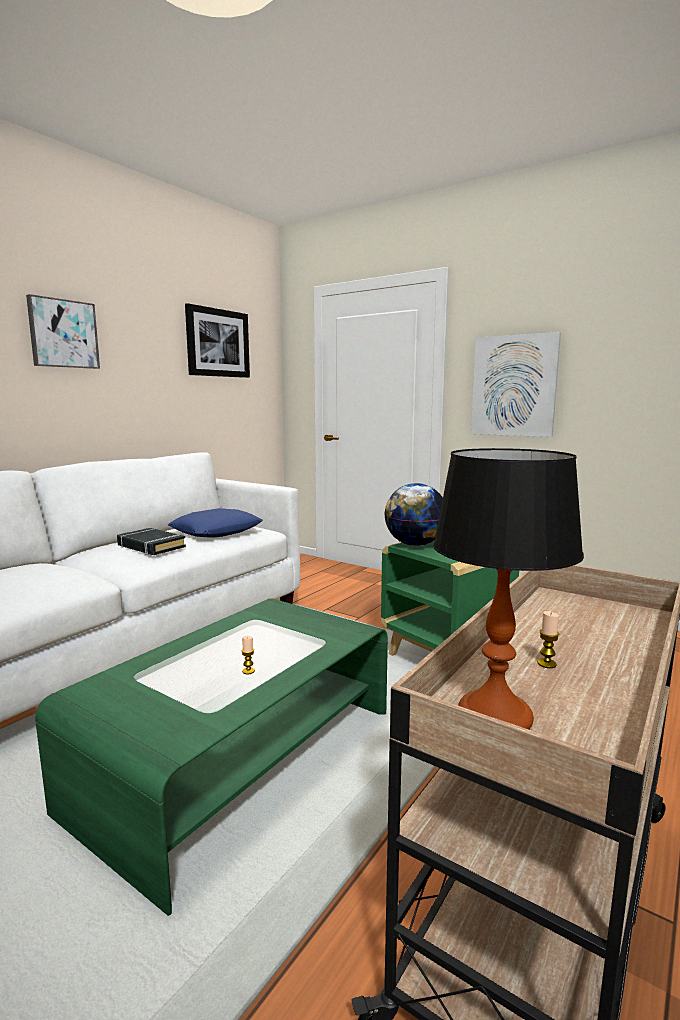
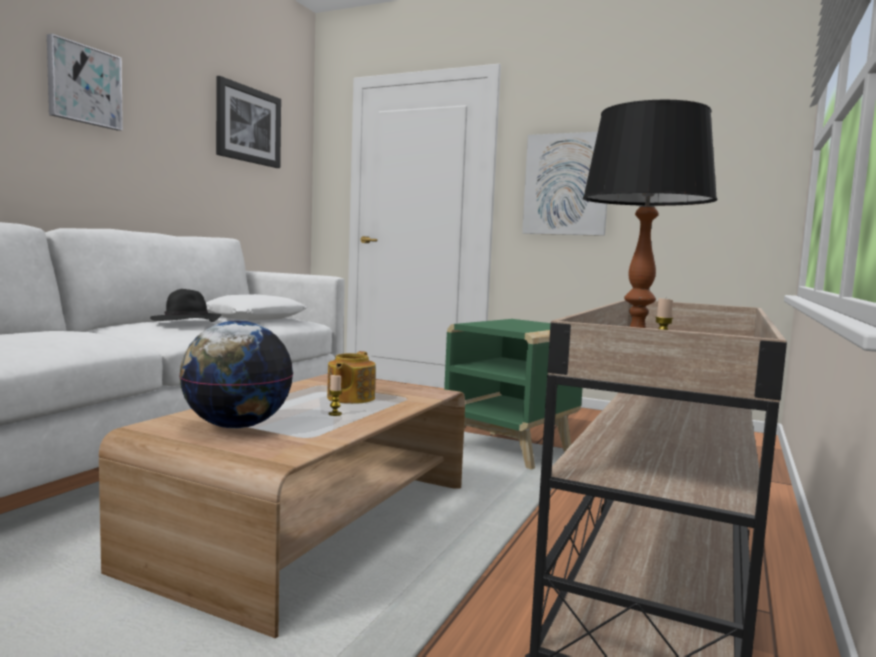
camera: 10 degrees left, 5 degrees down
(151, 546) = (186, 322): black book -> black hat
(216, 531) = (255, 317): blue pillow -> white pillow
(240, 758) = (313, 525): green coffee table -> brown coffee table
(272, 643) = (350, 398): none -> teapot
(414, 544) = (481, 323): globe -> globe (236, 426)

